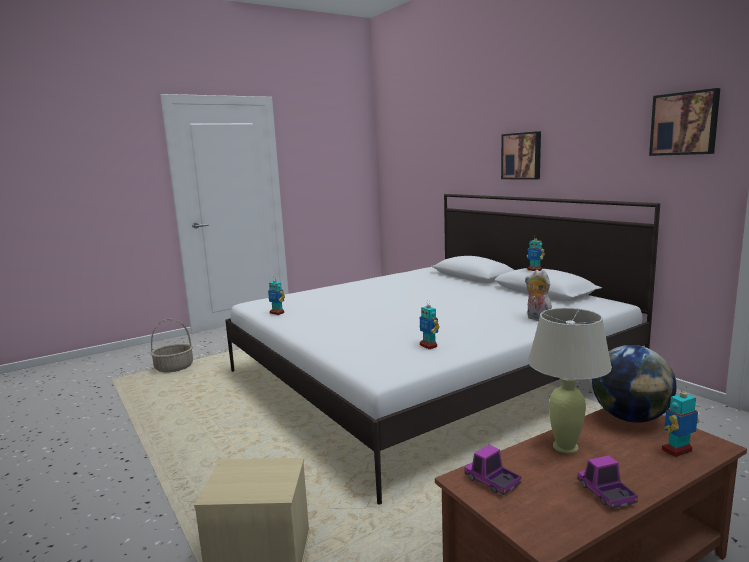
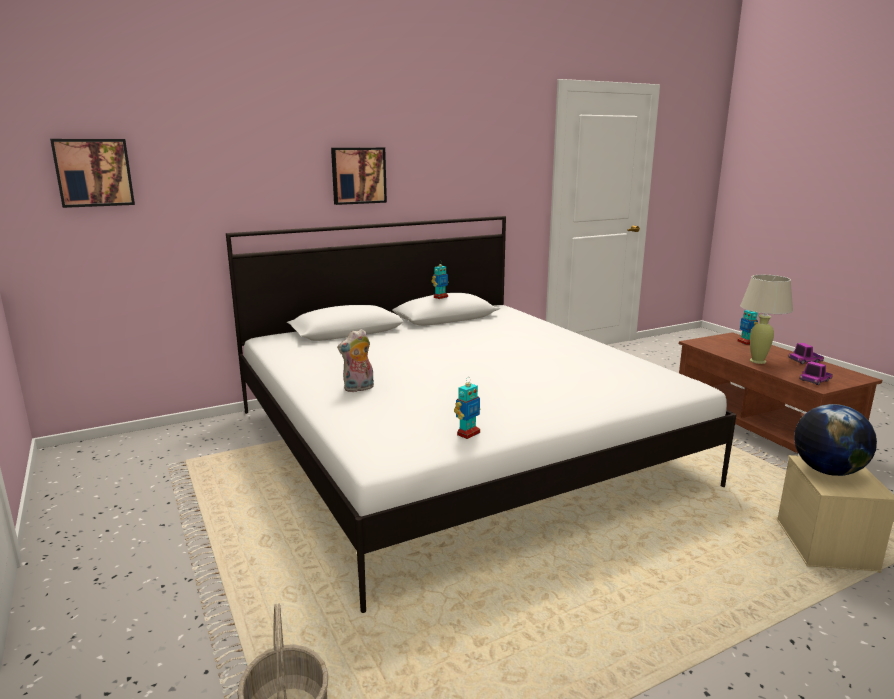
camera: 85 degrees left, 5 degrees up
(428, 346) = (615, 366): toy robot -> none
(537, 319) = (538, 329): plush toy -> plush toy (358, 389)
(630, 417) = (707, 343): globe -> globe (827, 471)
(684, 123) = (514, 150): picture -> picture (94, 172)

